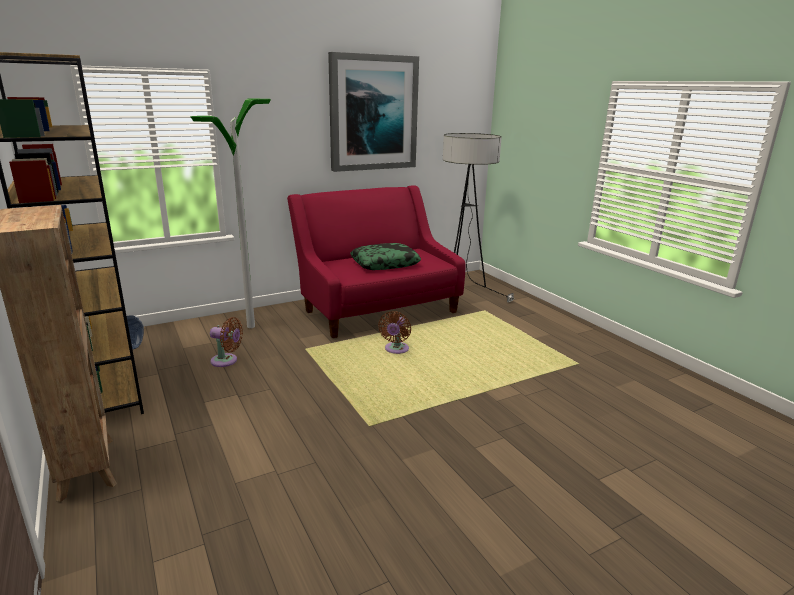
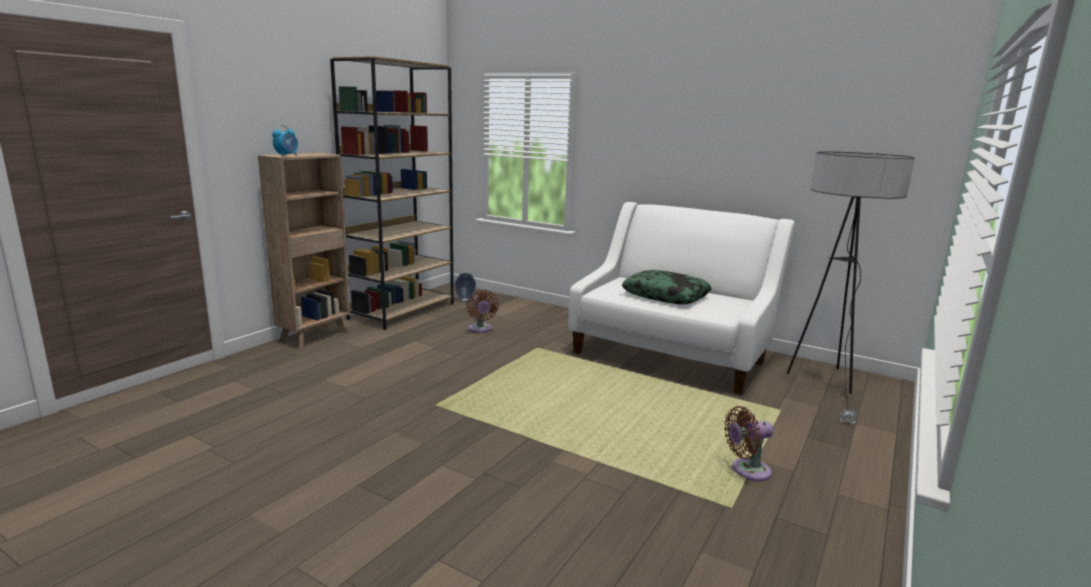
camera: 60 degrees right, 5 degrees down
(34, 223) = (287, 155): none -> alarm clock
(251, 326) = (548, 320): floor lamp -> none
(373, 113) = (745, 119): picture -> none
(377, 308) = (671, 354): red sofa -> white sofa
(396, 350) = (592, 384): brown fan -> brown fan (747, 470)

